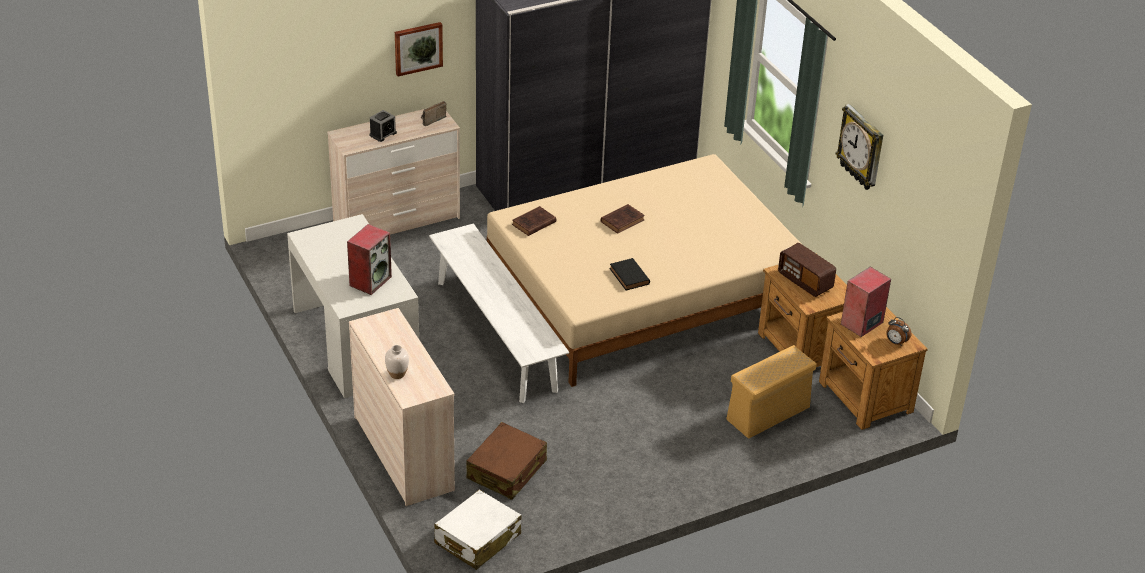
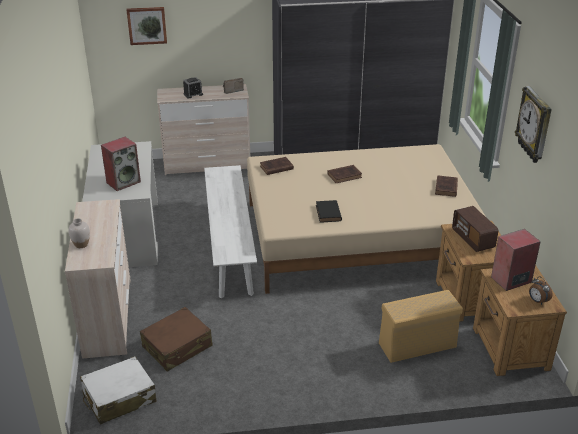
camera: 20 degrees right, 5 degrees down
(418, 48) = (227, 36): picture -> picture (147, 25)
(748, 218) = (446, 188): none -> brown book

